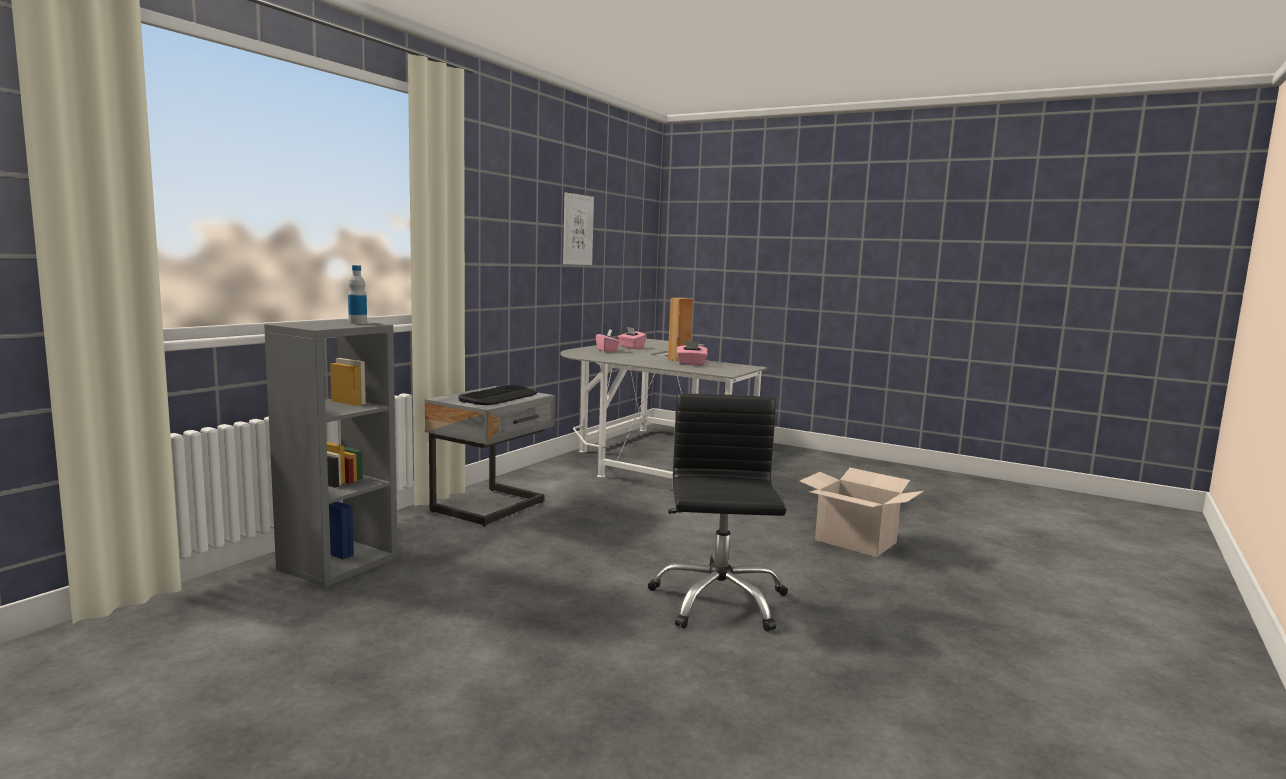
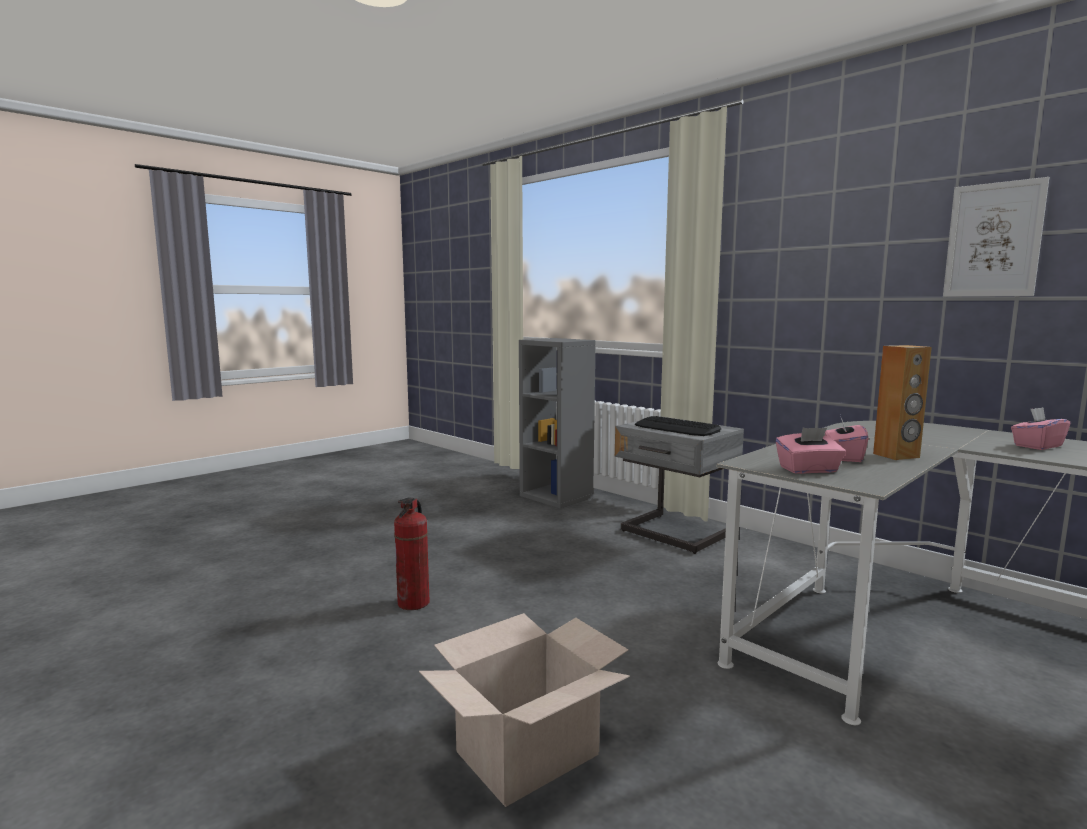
camera: 105 degrees right, 0 degrees up
(358, 323) = (565, 340): bottle -> none
(607, 350) = (955, 434): pink tissue box -> pink tissue box (808, 470)
(718, 600) = (414, 603): black office chair -> fire extinguisher

